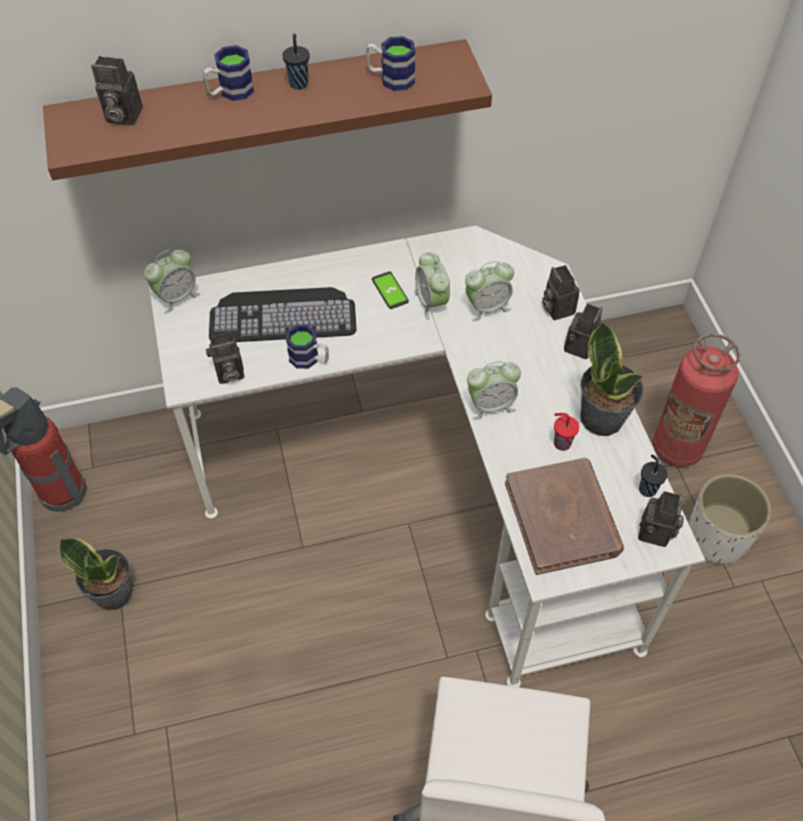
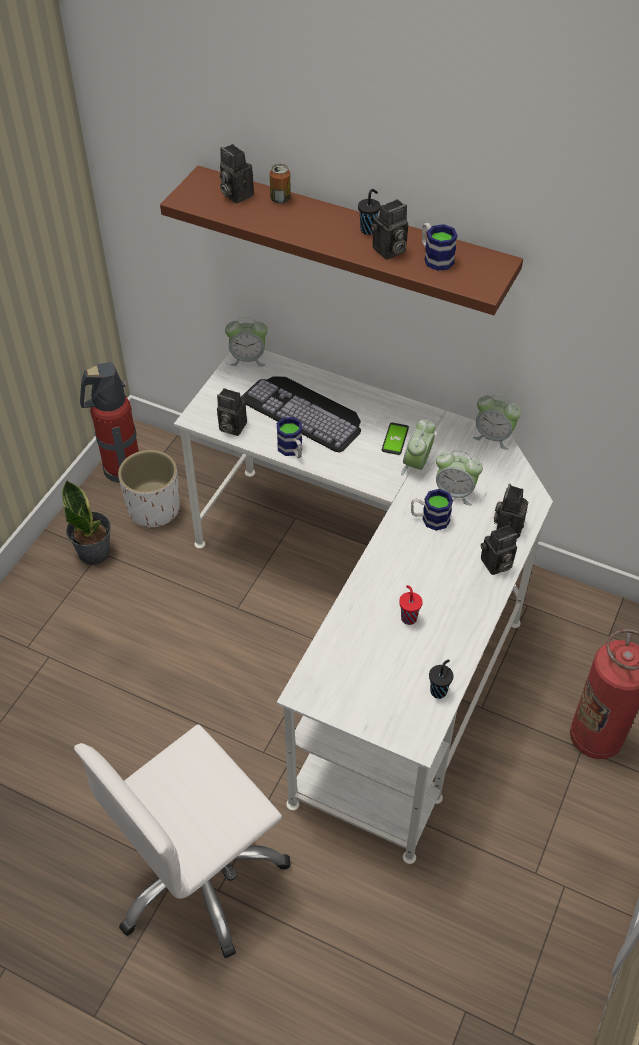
camera: 40 degrees right, 5 degrees down
(175, 97) = (280, 199): none -> can
(230, 92) = (317, 213): mug -> mug (429, 519)
(490, 405) = (385, 559): alarm clock -> alarm clock (493, 437)
(562, 518) = (355, 666): brown book -> none
(602, 417) = (459, 621): potted plant -> none
(656, 534) = (411, 724): camera -> camera (389, 251)
(716, 537) = (559, 826): white planter -> white planter (154, 509)

